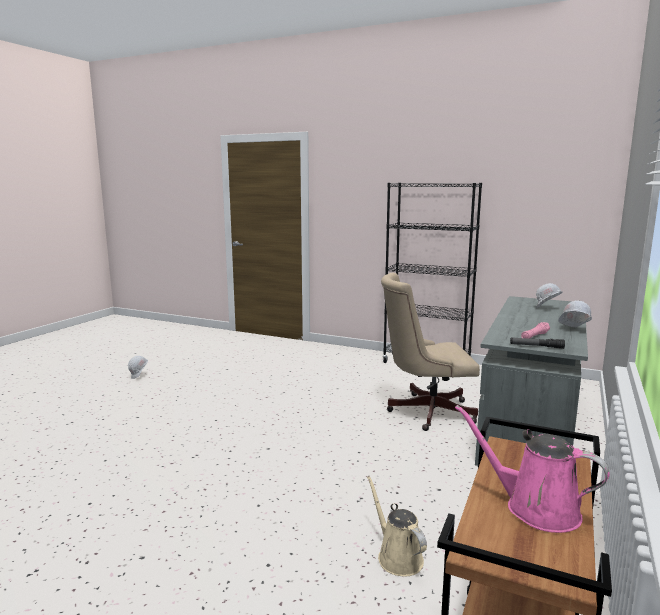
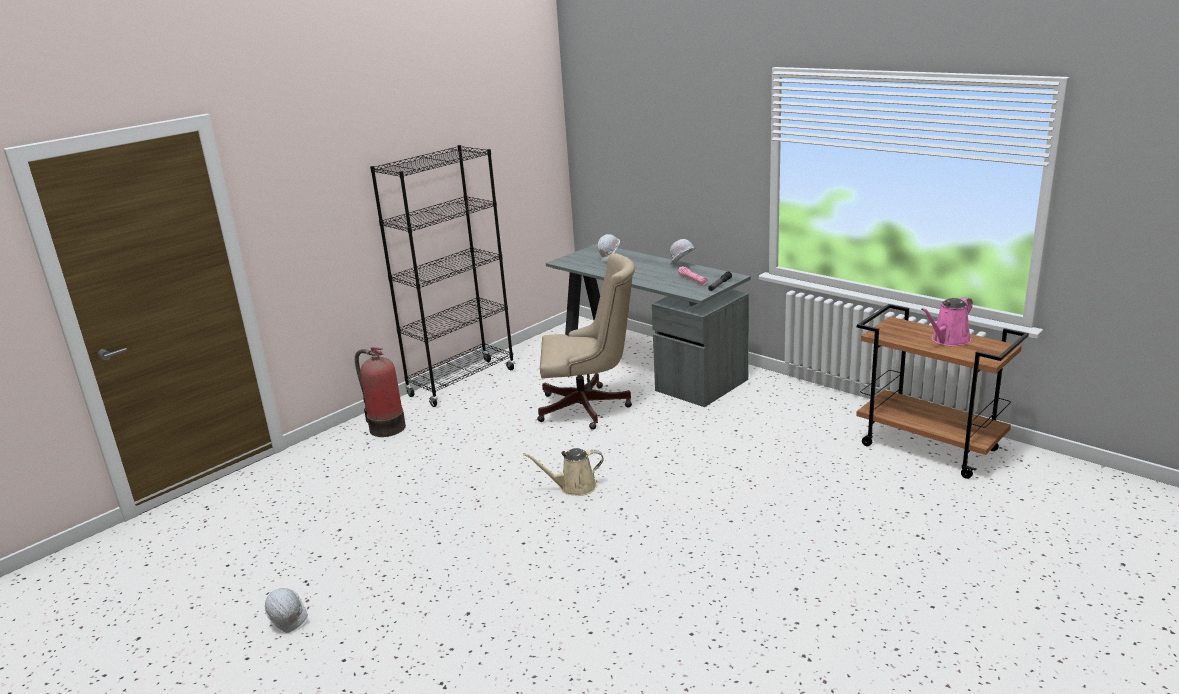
camera: 70 degrees left, 10 degrees up
(347, 356) = (385, 427): none -> fire extinguisher
(397, 556) = (818, 463): beige watering can -> beige watering can (574, 487)
(425, 411) = (589, 408): beige office chair -> beige office chair turned 105 degrees counterclockwise

